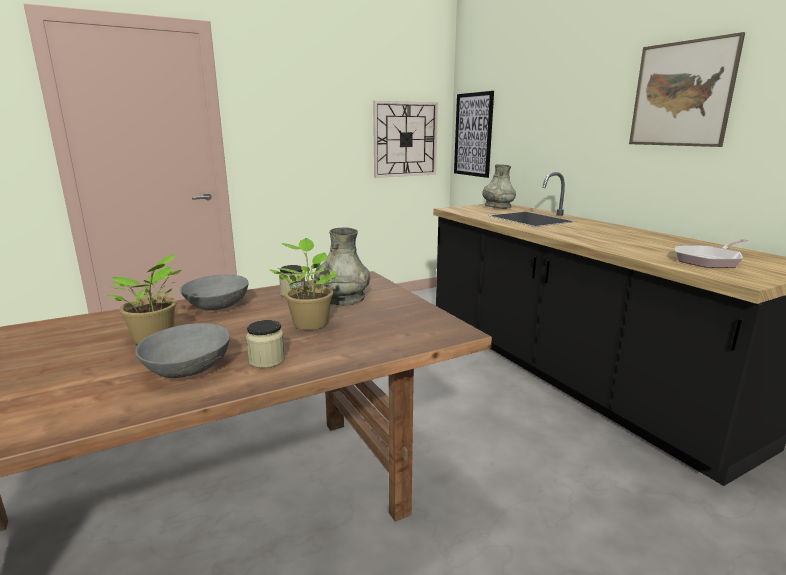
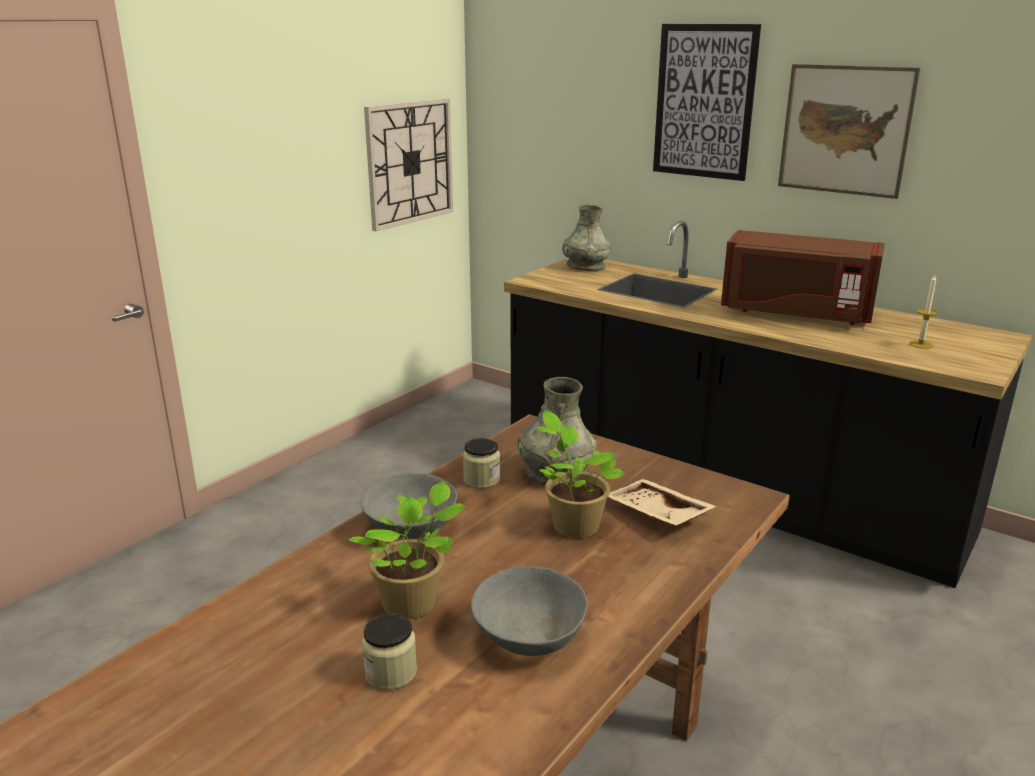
camera: 25 degrees left, 5 degrees up
(267, 360) = (602, 595): jar -> jar (391, 672)
(373, 328) = (655, 514): none -> beige tray
(473, 135) = (512, 150): picture -> picture (704, 102)
(619, 236) = (795, 313): none -> brown microwave
(709, 260) = (920, 344): frying pan -> candle

